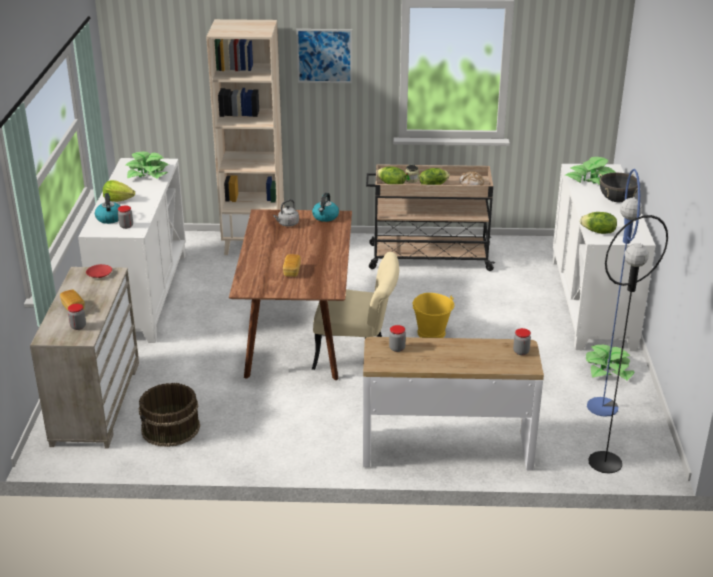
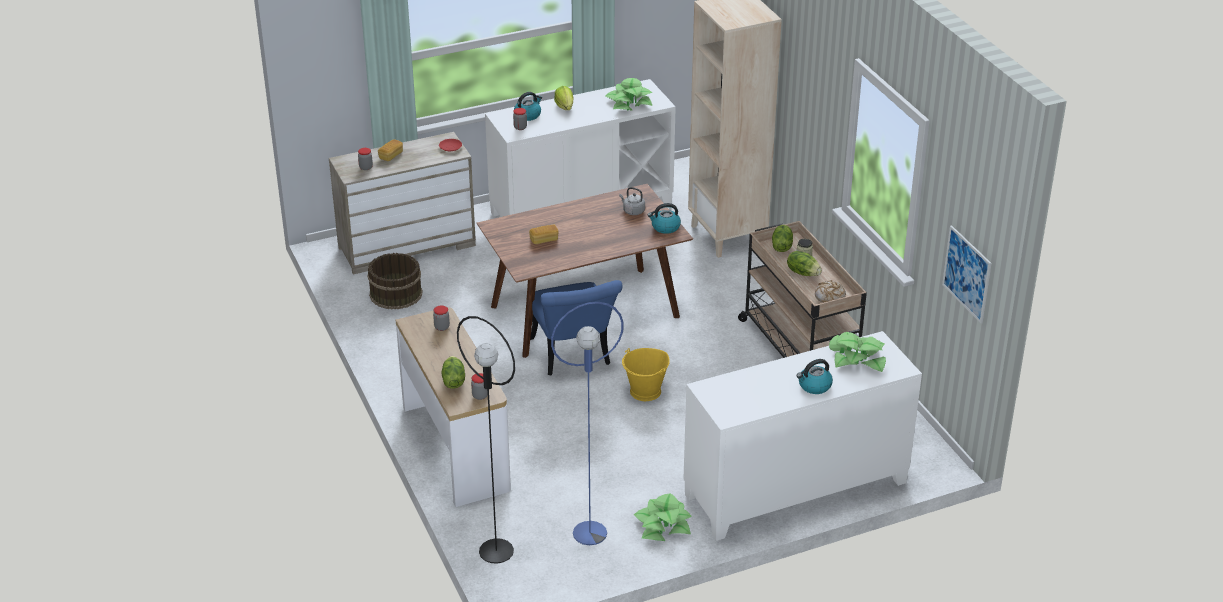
camera: 65 degrees right, 5 degrees up
(324, 56) = (806, 80): picture -> picture (967, 274)
(357, 354) = (573, 357): beige chair -> blue chair
(598, 232) = (721, 386): lettuce -> lettuce (453, 381)
(617, 200) = (814, 386): black cooking pot -> kettle

